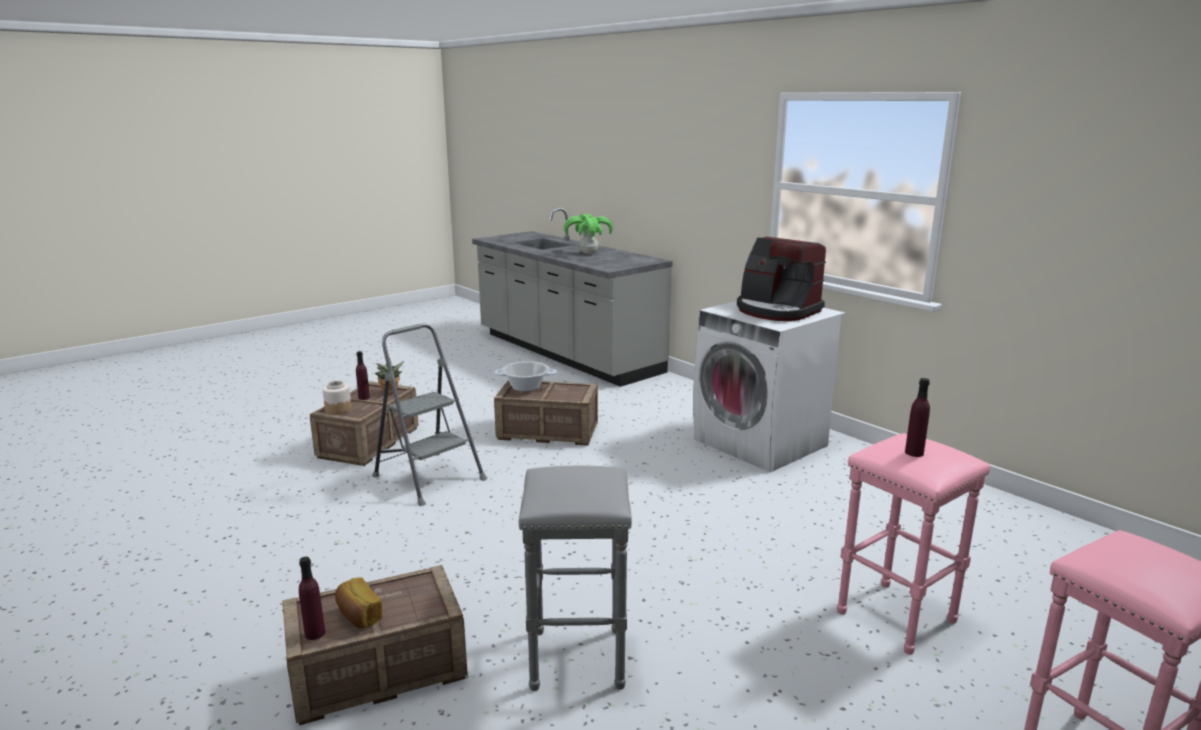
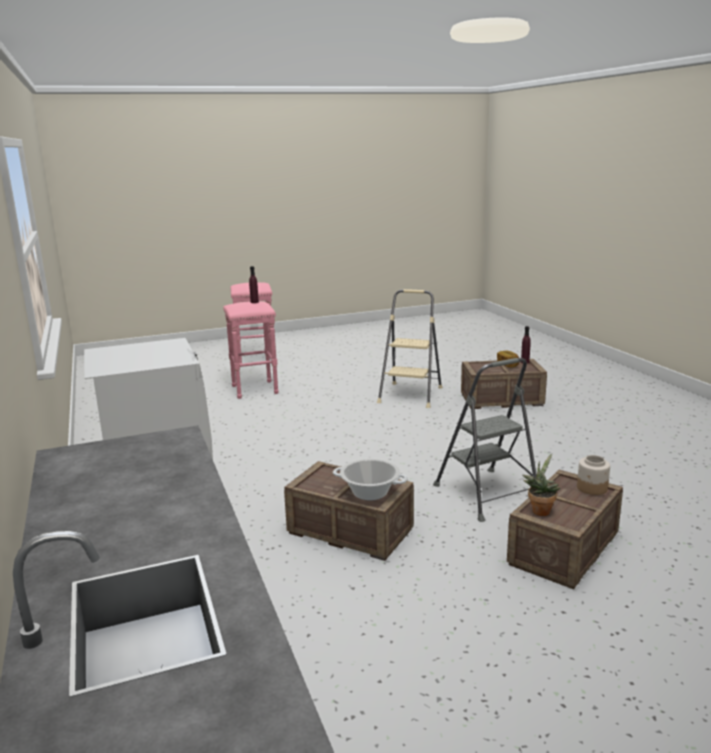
camera: 160 degrees left, 0 degrees up
(364, 398) = (570, 504): purple bottle -> none
(575, 659) = (411, 394): grey stool -> beige step ladder
(589, 253) = (125, 506): potted plant -> none
(777, 311) = (135, 355): coffee machine -> none

